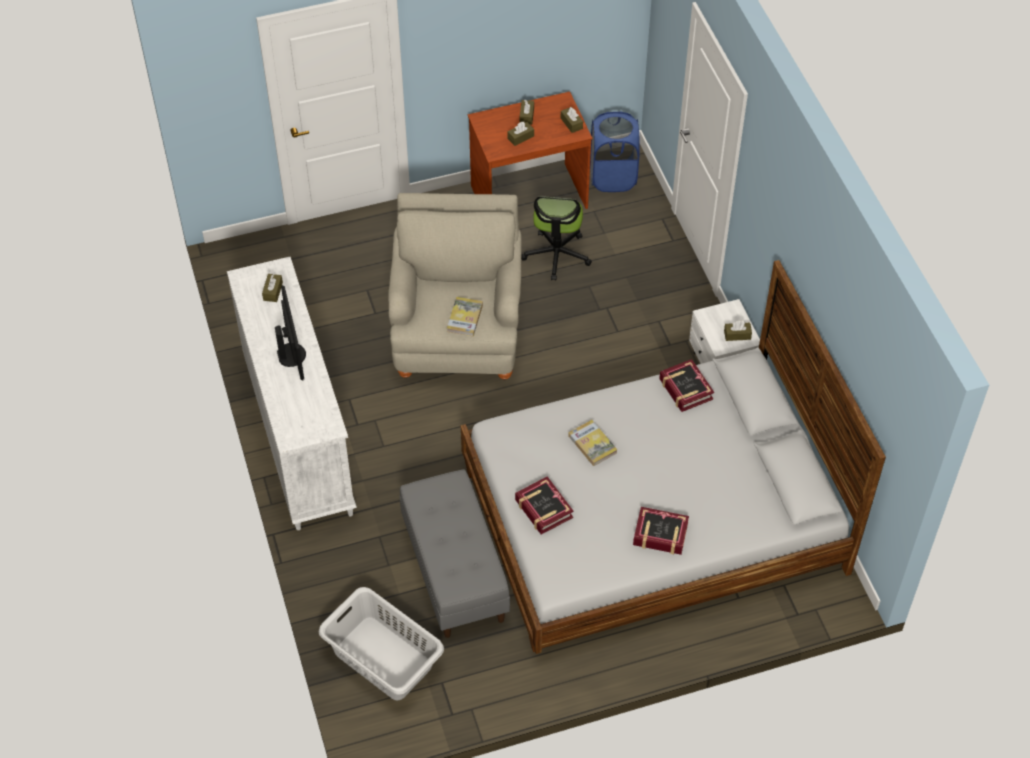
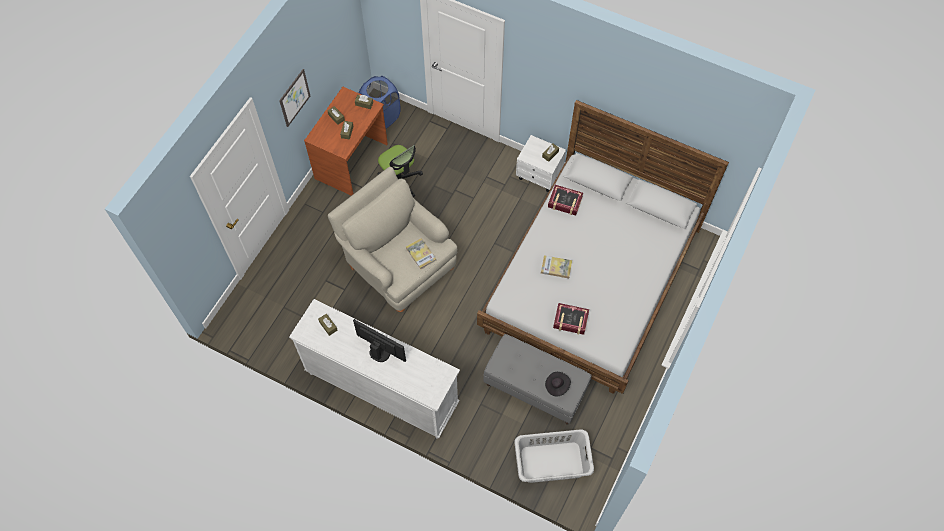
camera: 45 degrees left, 10 degrees up
(456, 565) = (557, 386): none -> black hat
(474, 45) = (294, 98): none -> picture
(660, 534) = (634, 285): book -> none

